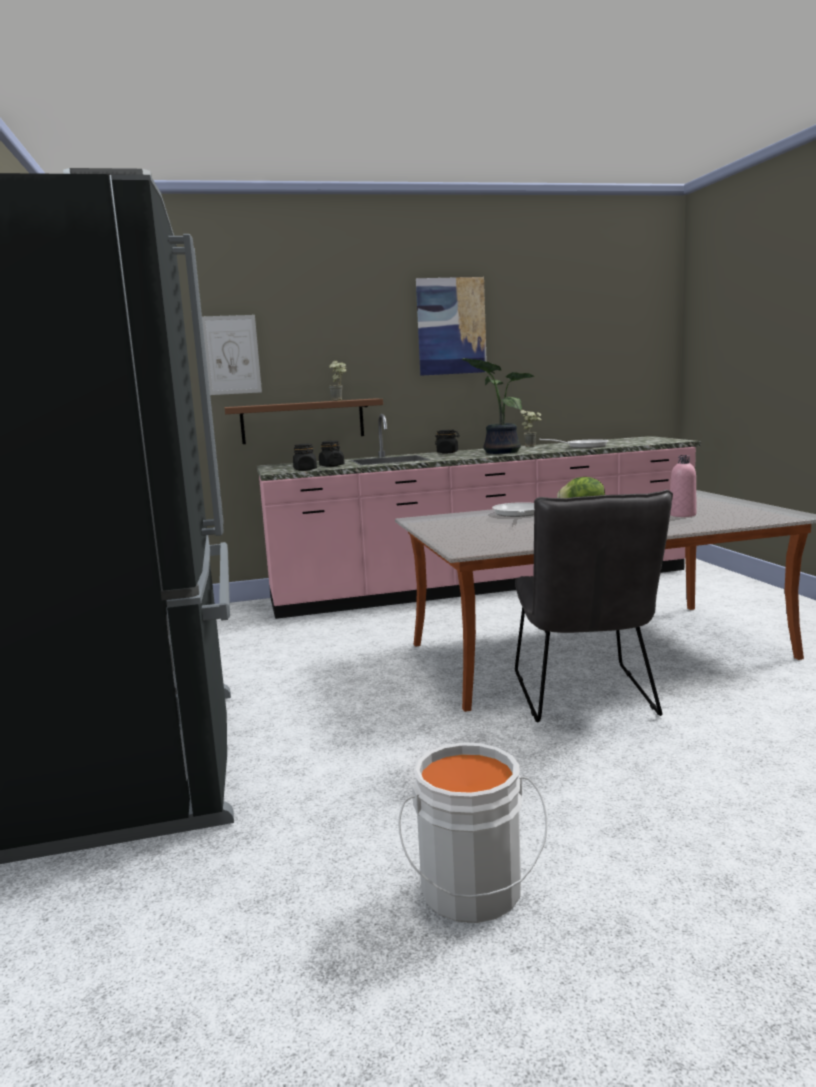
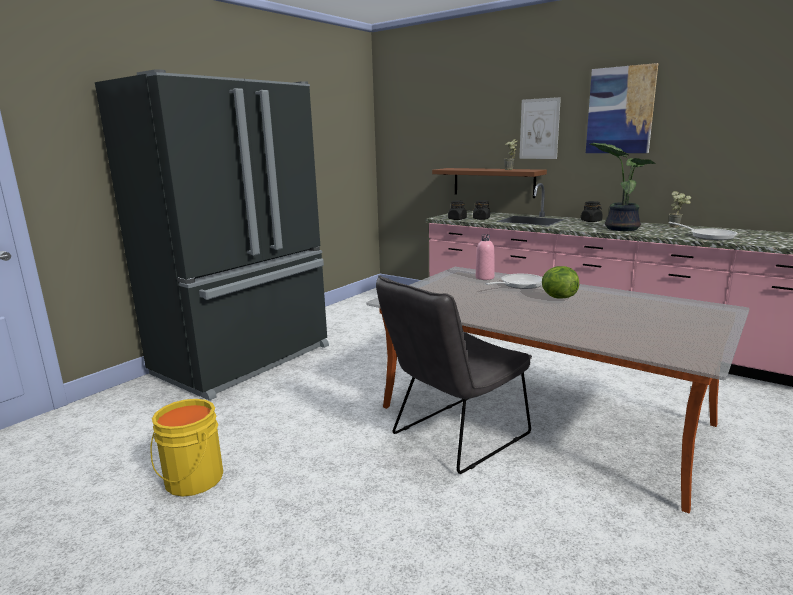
camera: 50 degrees right, 5 degrees up
(232, 355) = (454, 132): picture -> picture (539, 129)
(472, 893) = (191, 480): white bucket -> yellow bucket
(682, 515) = (611, 324): pink bottle -> pink bottle (484, 277)

